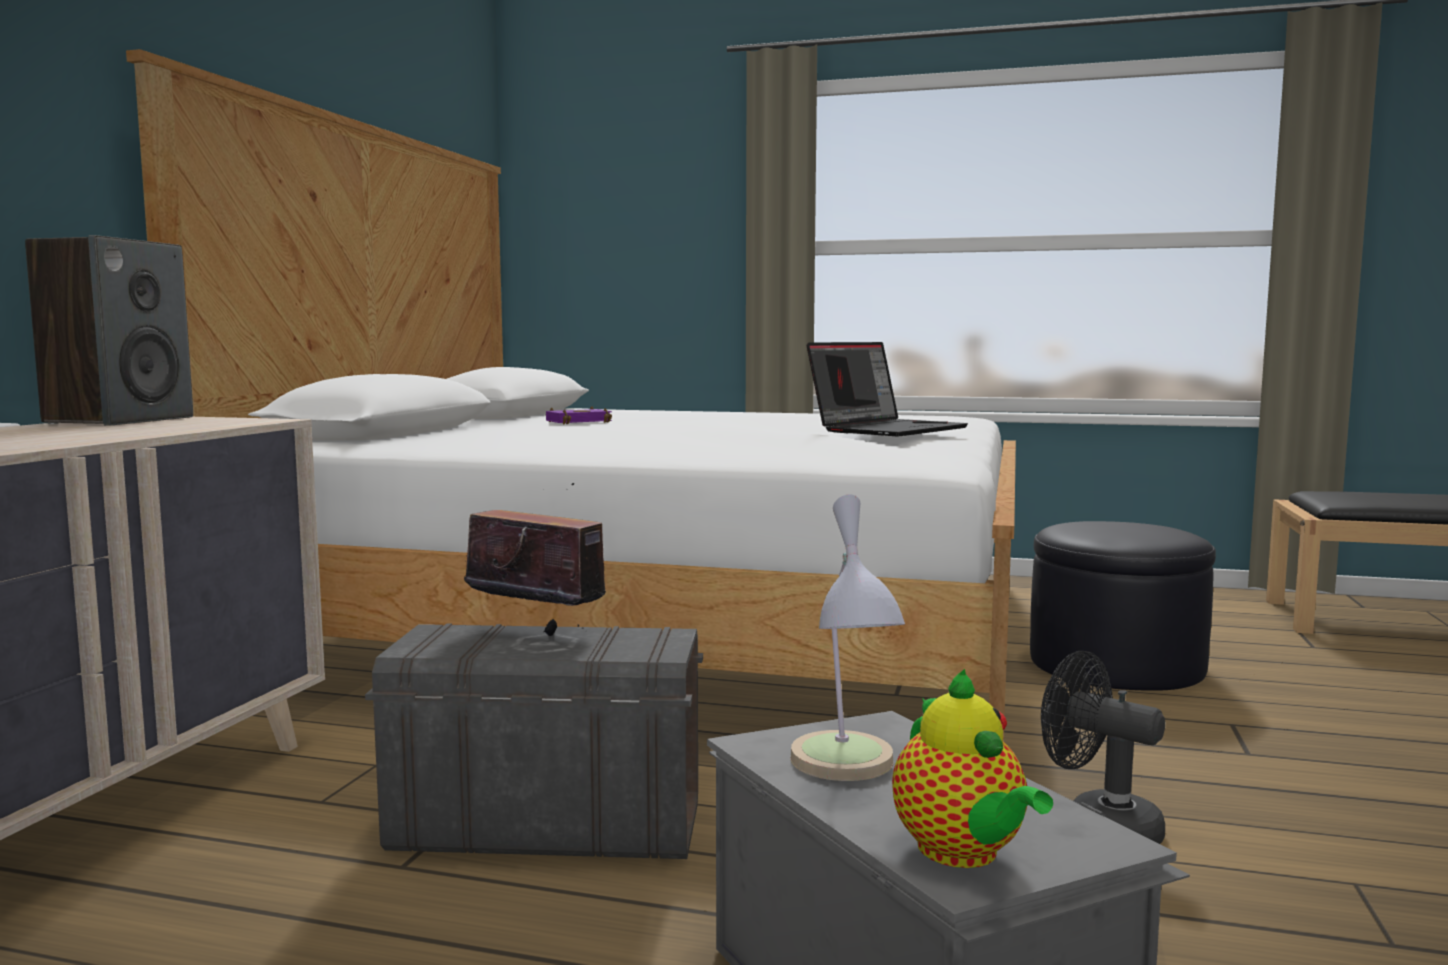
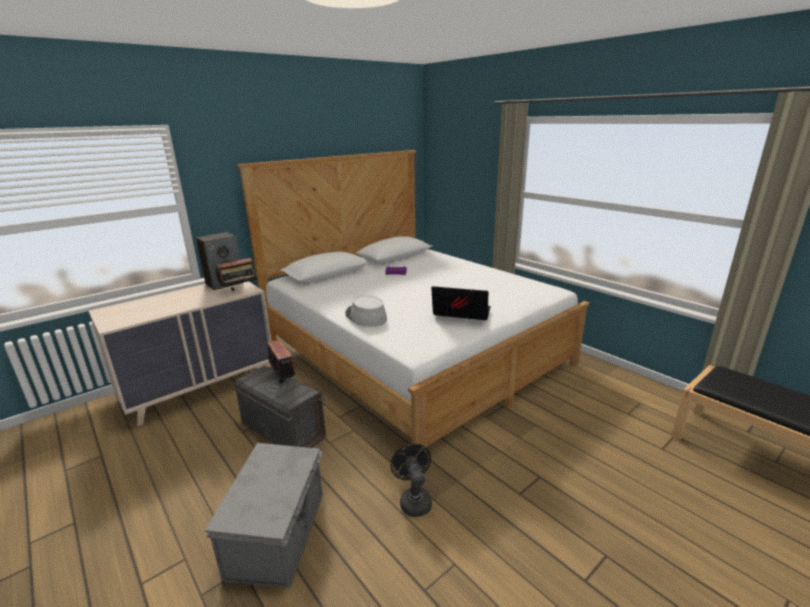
camera: 35 degrees right, 15 degrees up
(221, 421) = (240, 290): none -> radio
(683, 449) = (365, 316): none -> grey hat
(847, 769) = (264, 470): table lamp -> none
(887, 429) = (460, 313): laptop -> laptop turned 150 degrees counterclockwise
(962, 853) = (235, 513): teapot -> none
(1115, 664) = (547, 426): black ottoman -> none

